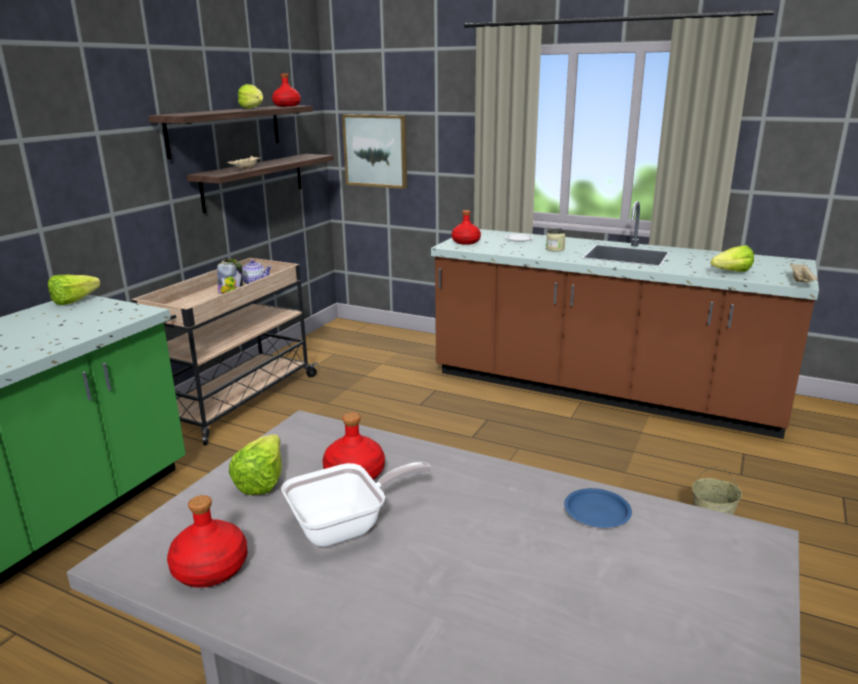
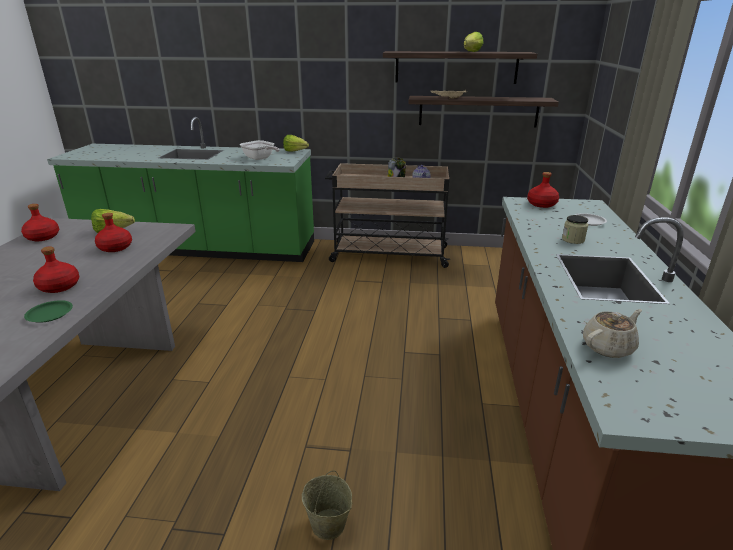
camera: 70 degrees right, 5 degrees up
(287, 106) = (517, 52): red bottle -> red bottle (60, 286)
(347, 526) = (64, 254): frying pan -> frying pan (260, 158)
(376, 151) = (603, 104): picture -> none
(597, 512) = (50, 314): blue plate -> green plate
(727, 272) = (608, 347): lettuce -> beige teapot
(801, 282) = (631, 416): beige tray -> none

